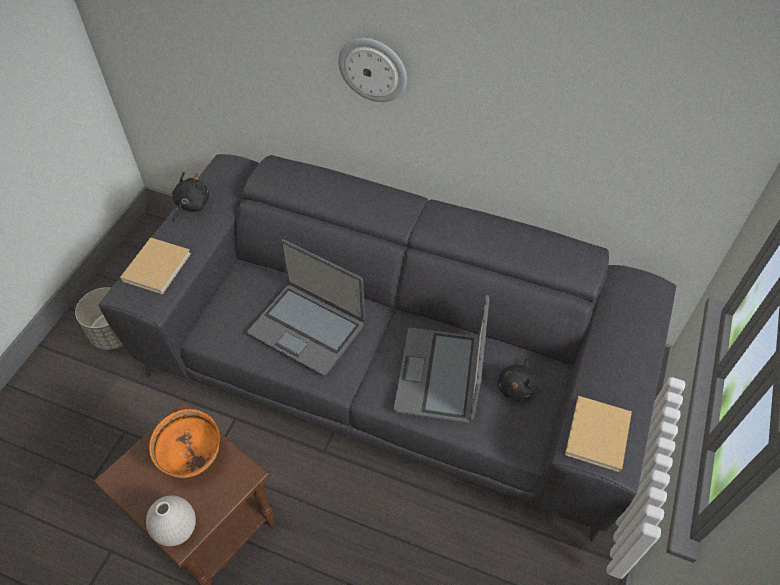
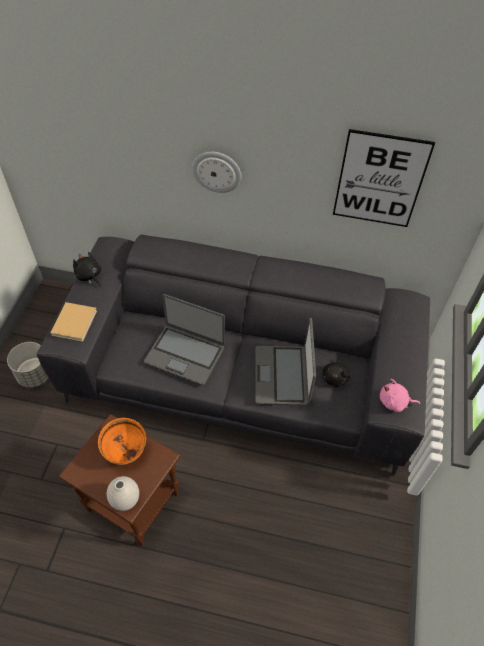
camera: 10 degrees left, 0 degrees up
(191, 205) = (89, 276): black plush toy -> black plush toy turned 60 degrees counterclockwise
(597, 436) = (394, 402): beige book -> pink plush toy
(610, 98) = (380, 180): none -> picture

